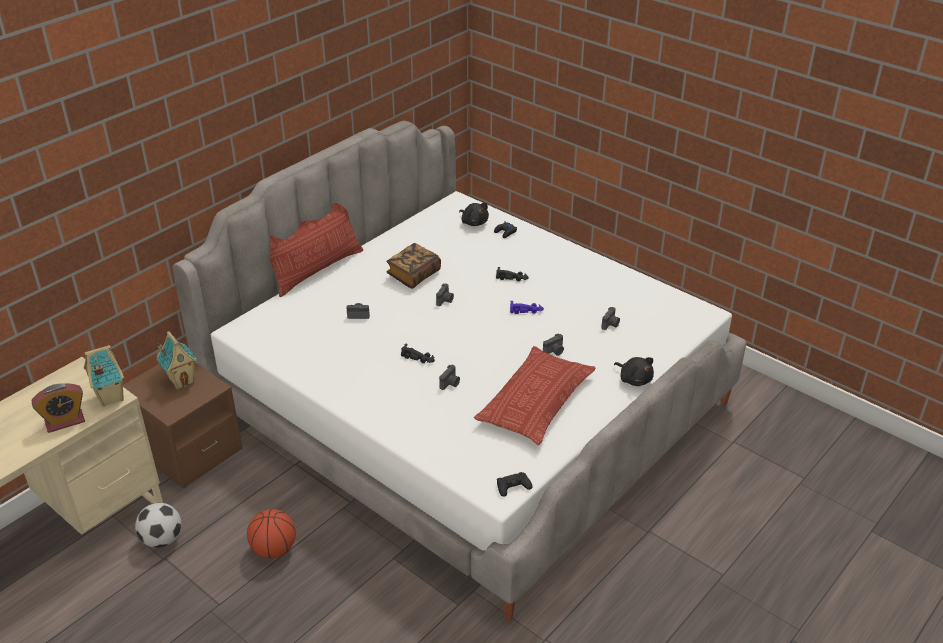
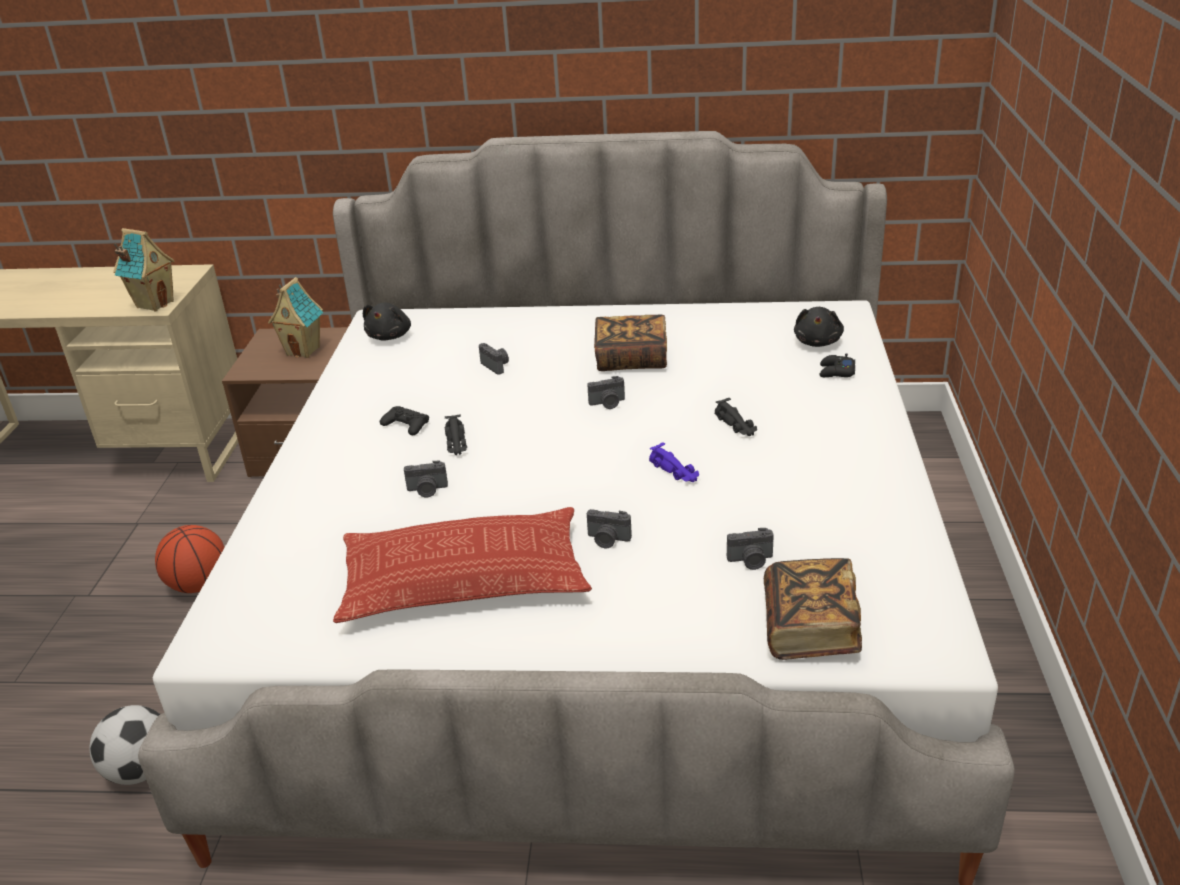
camera: 55 degrees right, 5 degrees down
(65, 421) = (98, 303): alarm clock -> none
(162, 539) = (163, 507): football -> football (141, 770)
(317, 270) = (551, 304): pillow -> none
(513, 486) = (237, 650): black game controller -> black game controller (406, 425)
(634, 379) = (634, 653): black plush toy -> black plush toy (390, 336)
(665, 333) = (810, 628): none -> book

